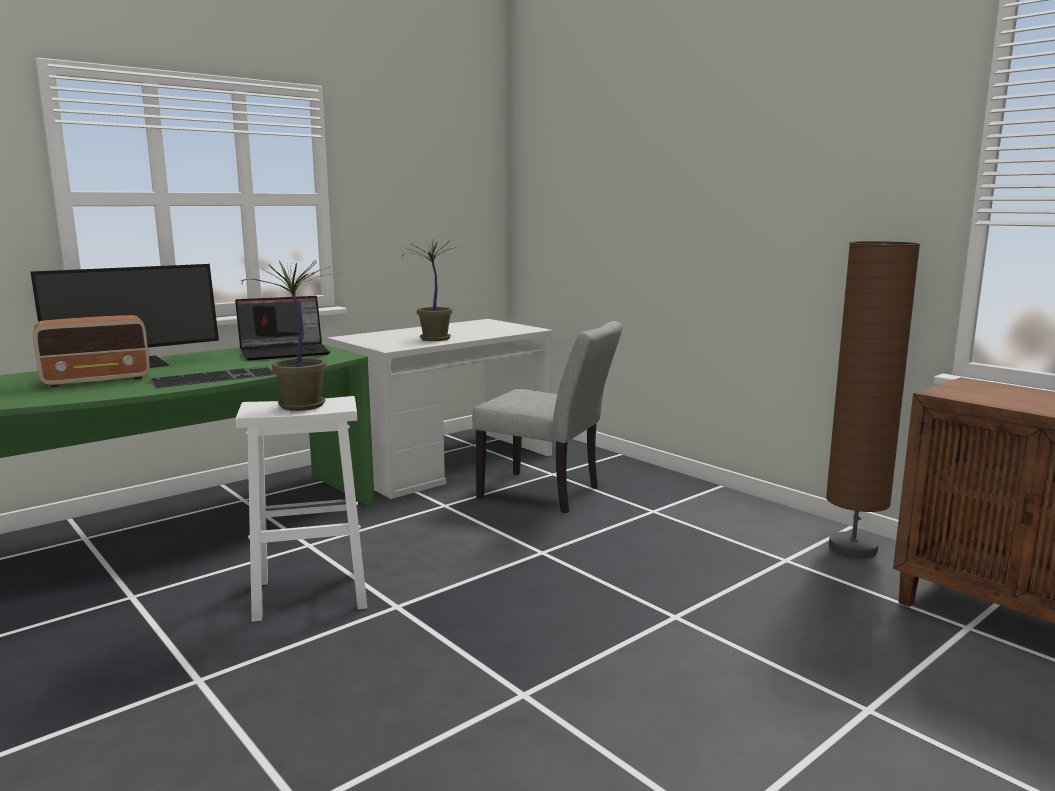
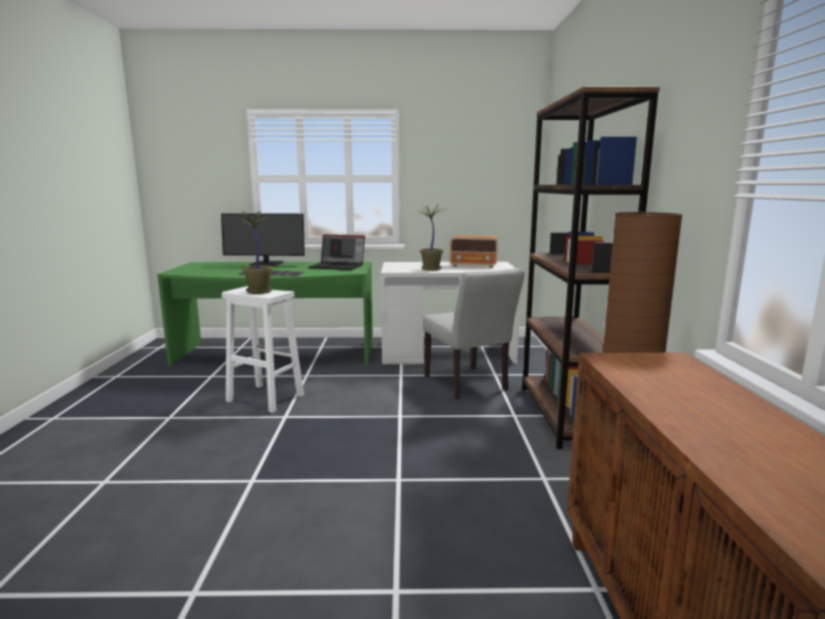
camera: 40 degrees right, 0 degrees up
(98, 380) = (233, 268): radio -> radio (474, 265)
(695, 495) = (565, 415): none -> brown bookcase

